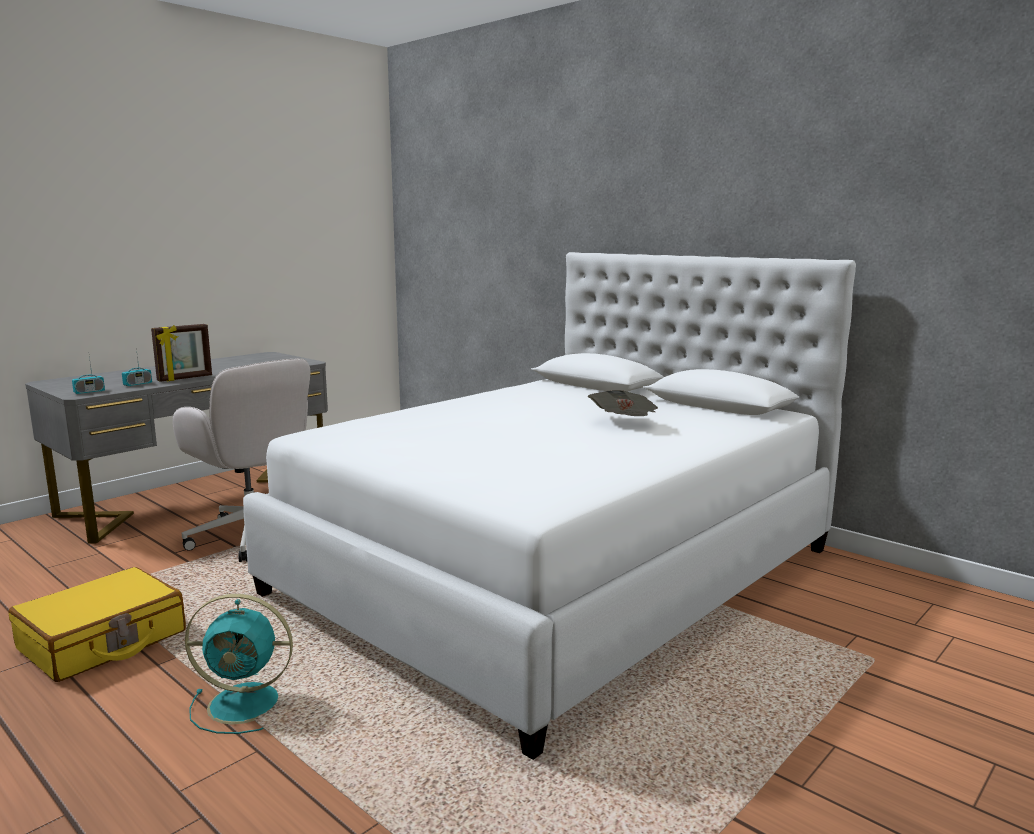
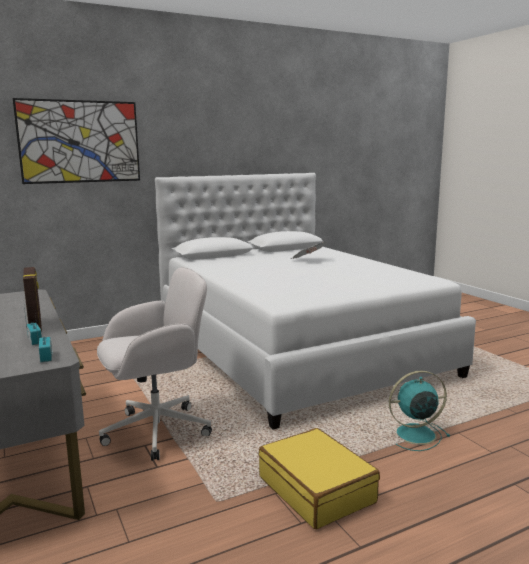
camera: 70 degrees left, 0 degrees up
(248, 703) = (413, 434): turquoise fan -> turquoise fan turned 120 degrees counterclockwise
(506, 201) = (80, 141): none -> picture

